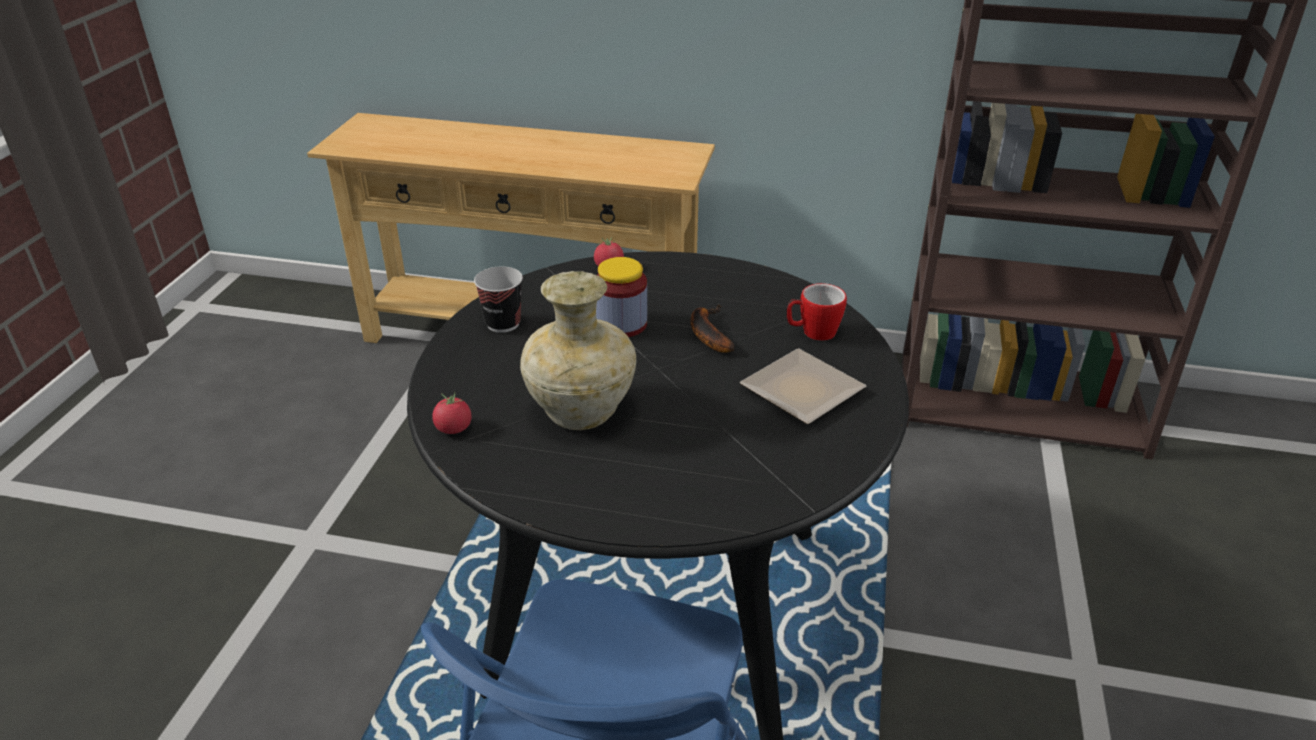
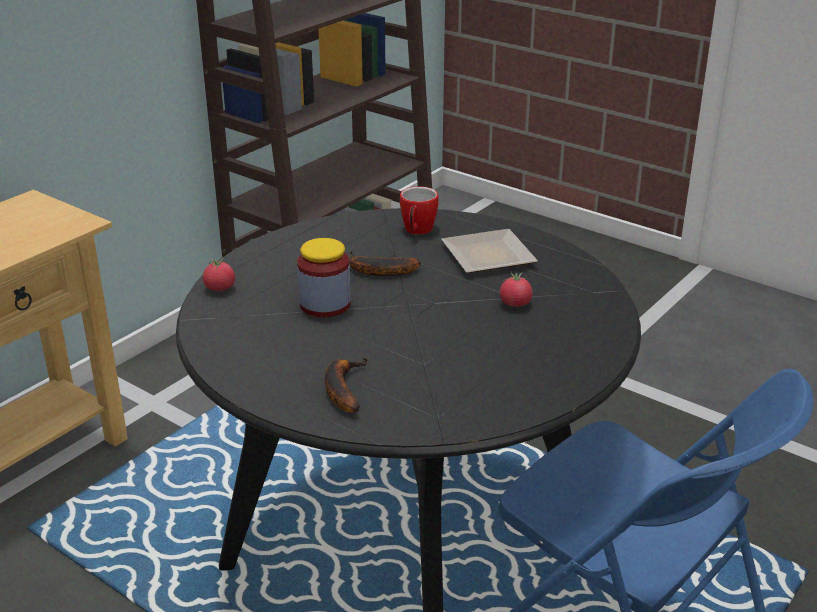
camera: 65 degrees left, 5 degrees down
(453, 428) = (416, 422): tomato -> tomato (515, 304)
(487, 374) = (342, 388): none -> banana
(503, 323) = (262, 363): cup -> none
(579, 413) = (442, 353): beige vase -> none

